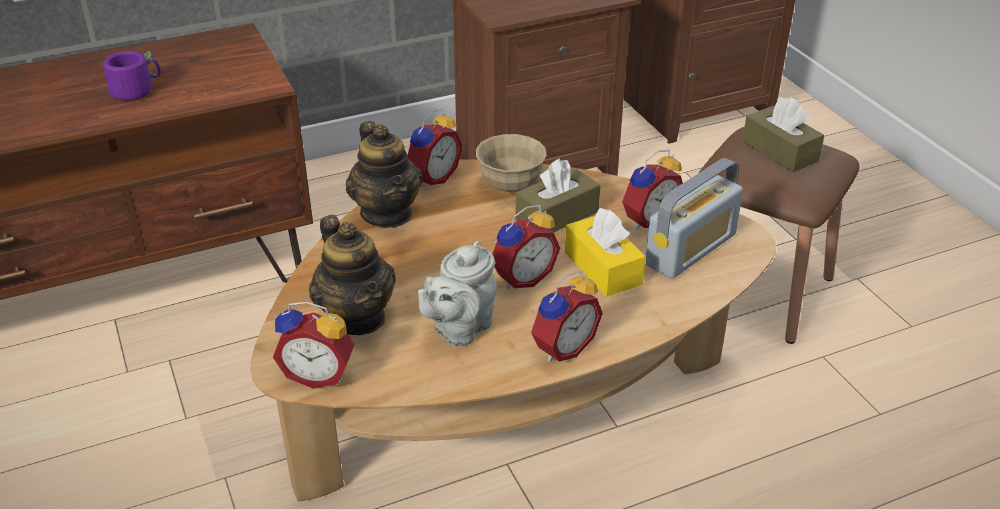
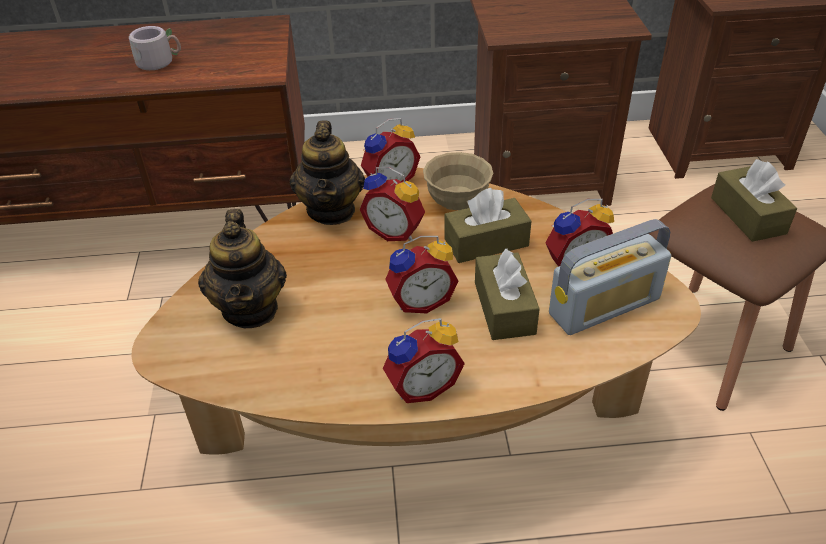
camera: 20 degrees right, 5 degrees up
(136, 90) = (159, 62): purple mug -> grey mug
(319, 374) = (188, 359): alarm clock -> alarm clock (395, 231)
(459, 329) = (335, 342): grey teapot -> none
(603, 268) = (504, 308): yellow tissue box -> brown tissue box

